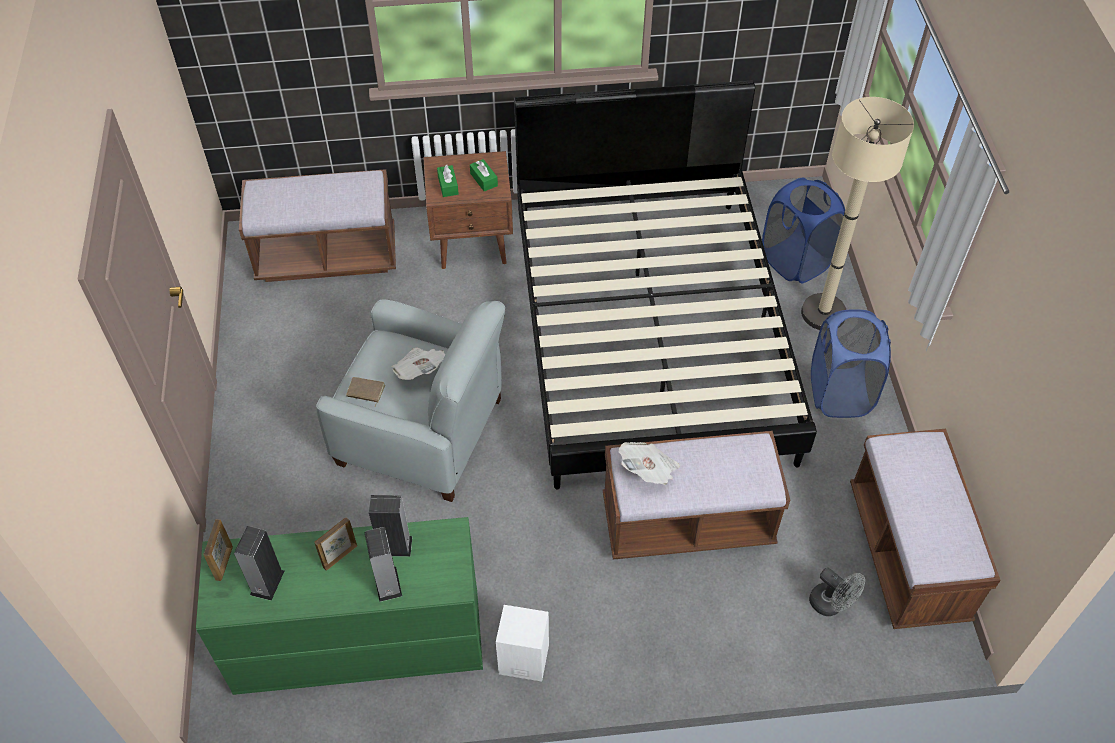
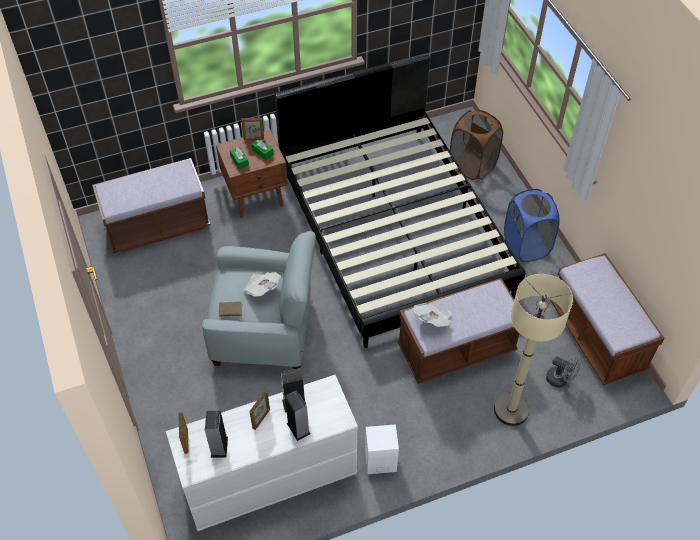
camera: 15 degrees left, 0 degrees up
(357, 644) = (268, 478): green dresser -> white dresser
(478, 159) = (254, 139): none -> picture frame
(795, 261) = (472, 166): blue laundry basket -> brown laundry basket
(823, 313) = (500, 196): beige floor lamp -> beige floor lamp (511, 410)

